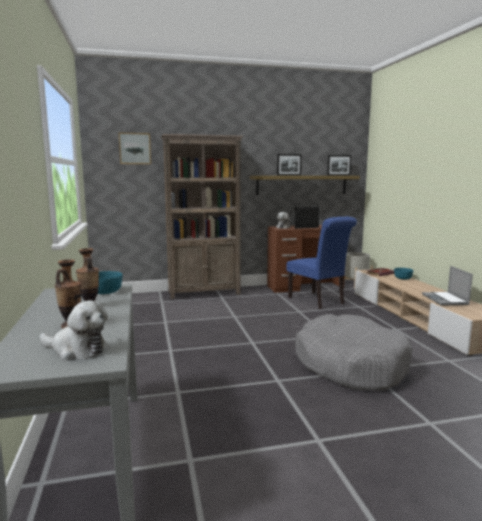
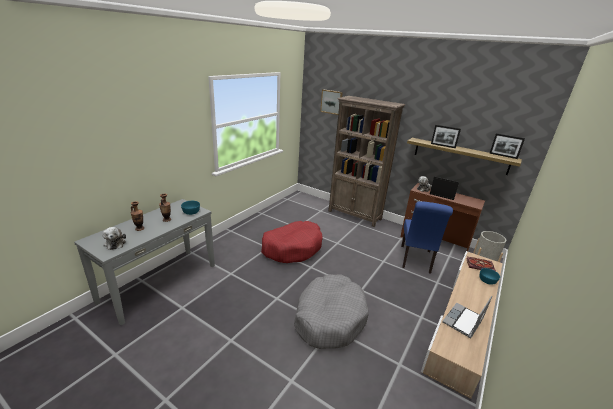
camera: 45 degrees right, 15 degrees up
(199, 338) = (292, 248): none -> red dog bed

